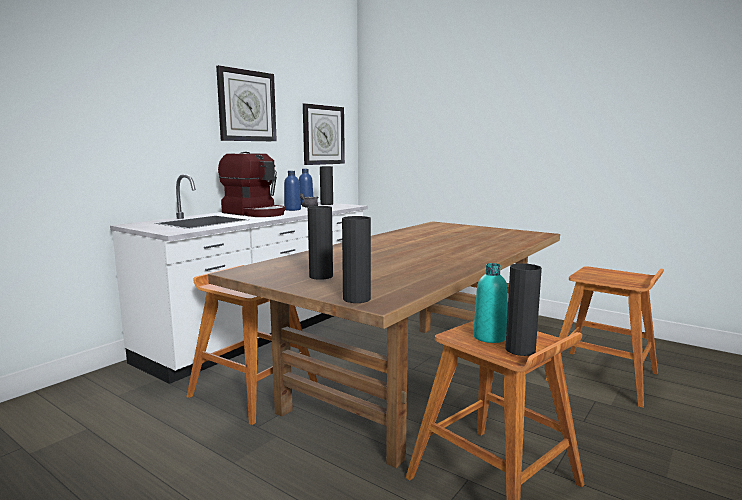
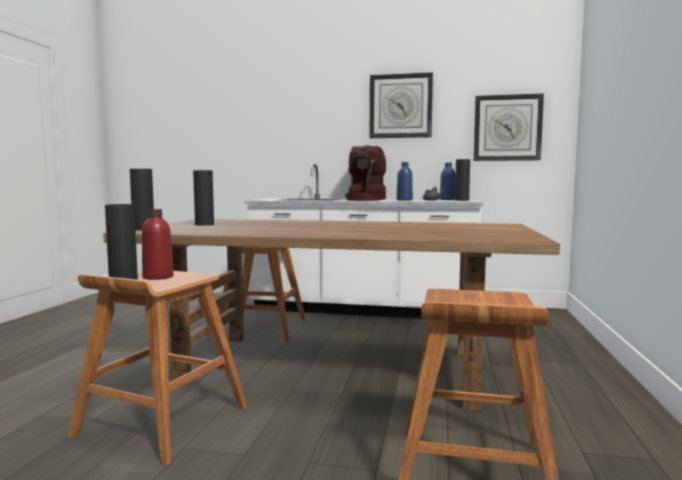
camera: 65 degrees right, 5 degrees down
(489, 337) = (158, 277): turquoise bottle -> red bottle

